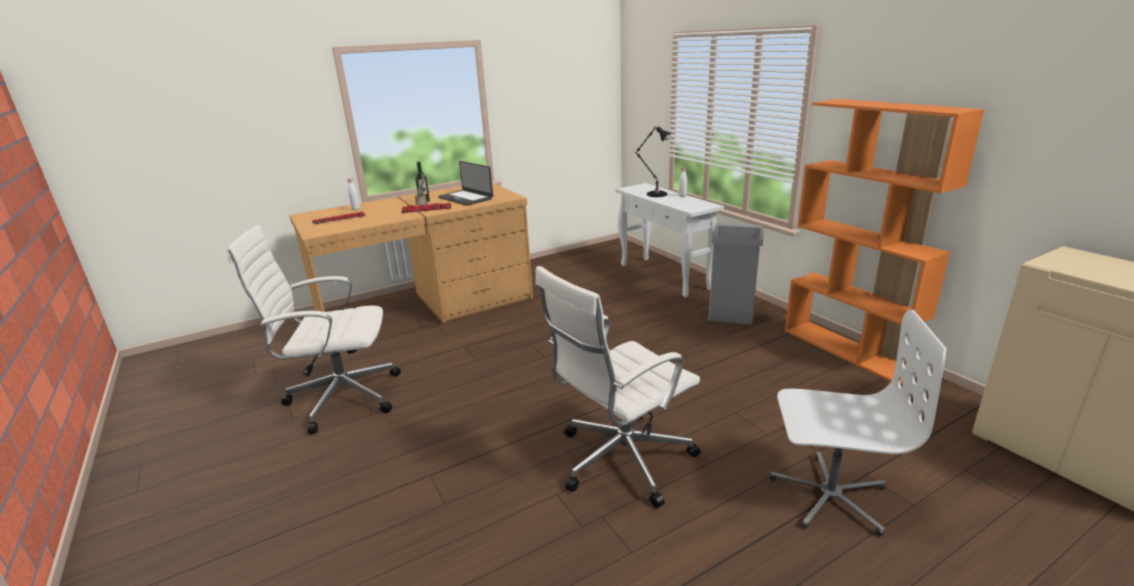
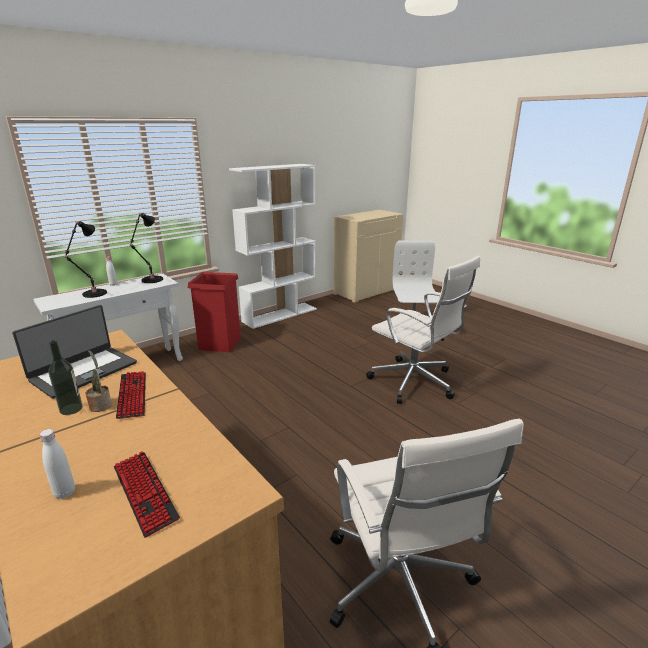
camera: 100 degrees left, 0 degrees up
(697, 204) = (151, 280): none -> black table lamp
(731, 313) = (220, 343): grey trash can -> red trash can
(849, 350) = (280, 315): orange bookcase -> white bookcase

